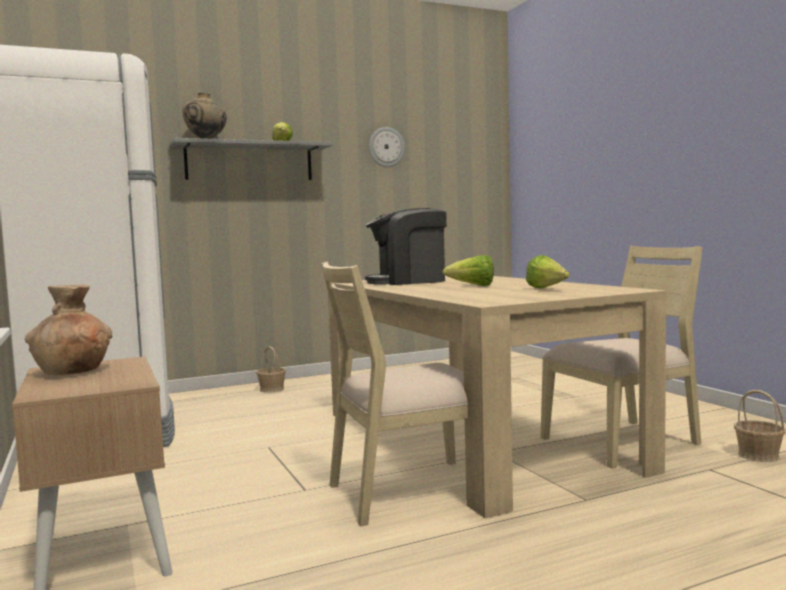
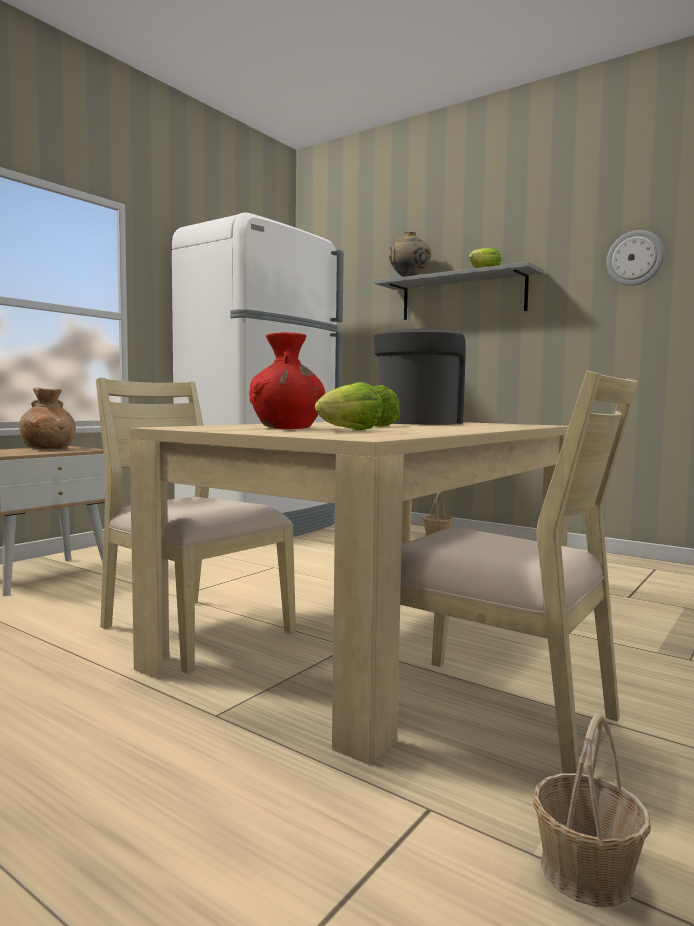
camera: 60 degrees right, 0 degrees up
(408, 281) = (418, 423): coffee machine -> coffee machine turned 60 degrees clockwise
(512, 293) = (287, 428): none -> red vase

